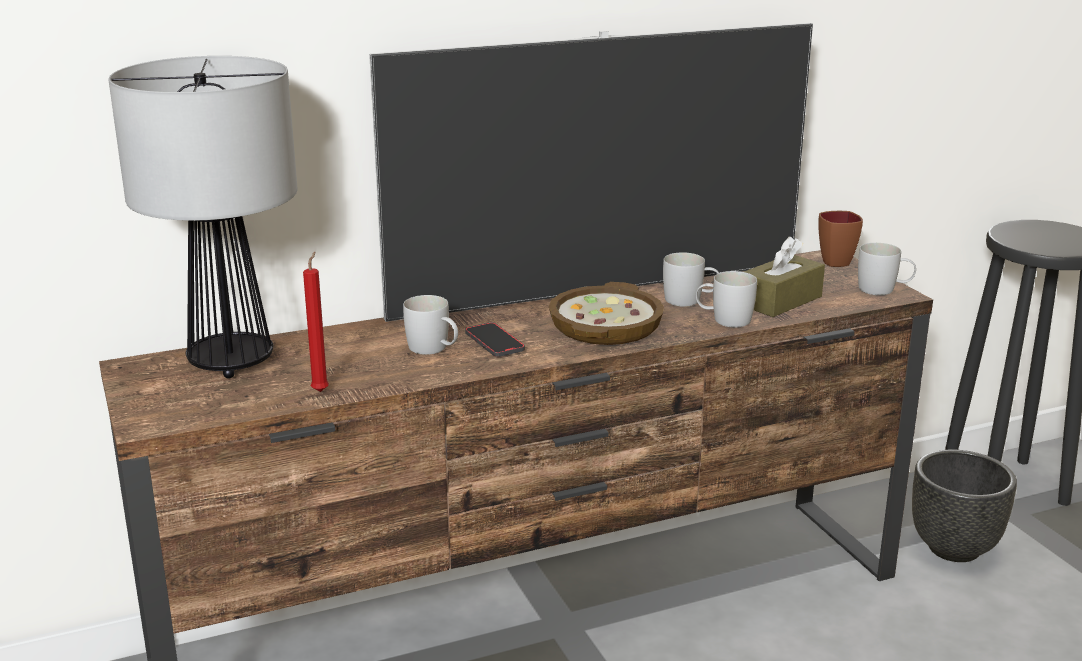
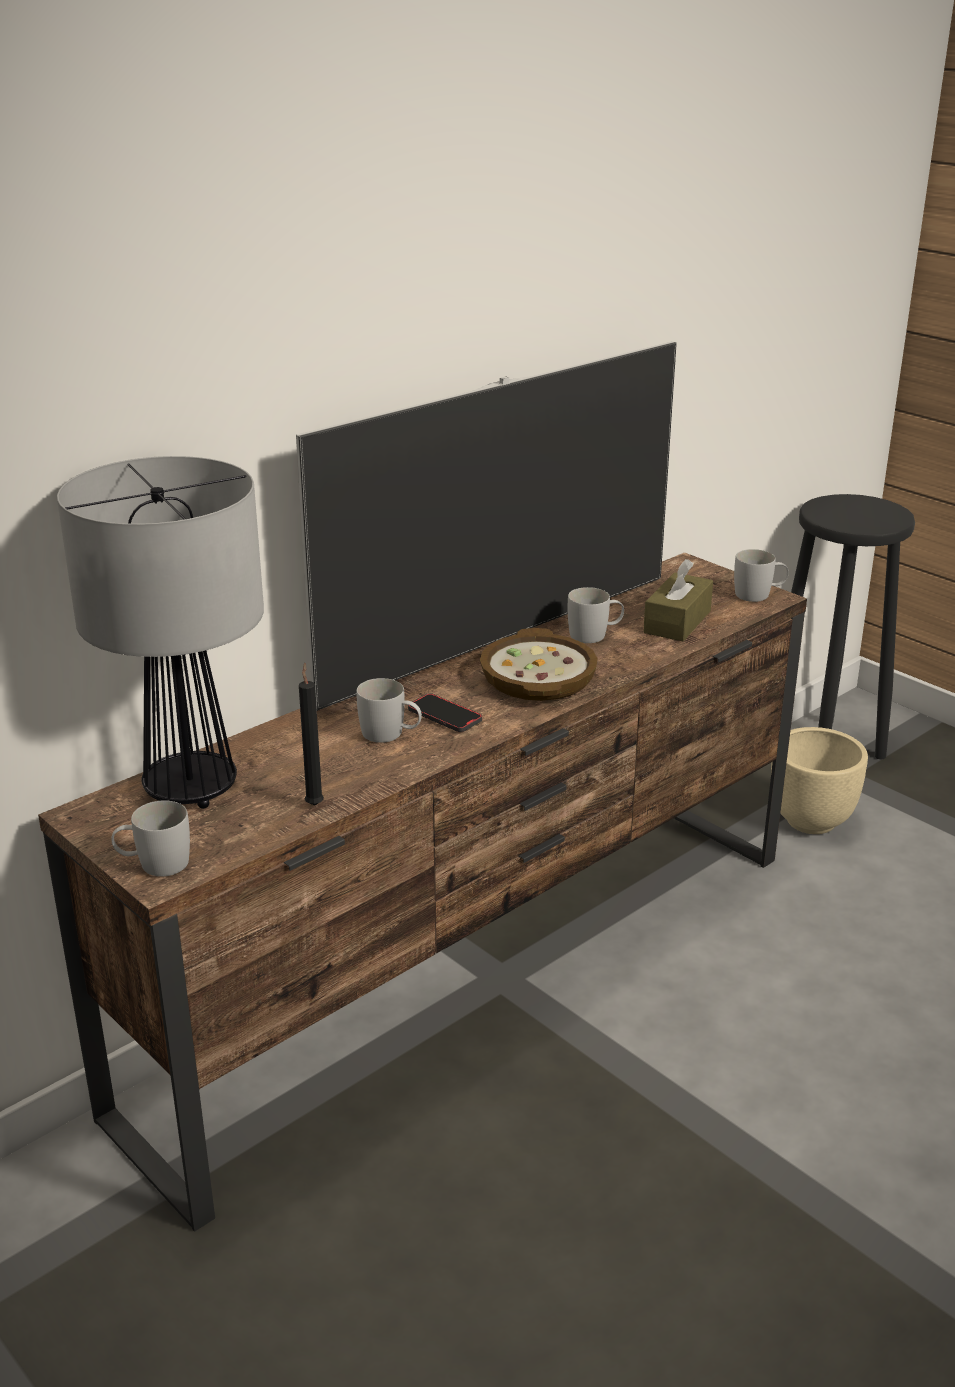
camera: 20 degrees left, 5 degrees up
(321, 390) = (314, 803): red candle -> black candle
(724, 320) = (641, 652): white mug -> white mug (154, 864)
(833, 260) = (691, 567): brown mug -> none
(955, 549) = (812, 821): black planter -> beige planter

